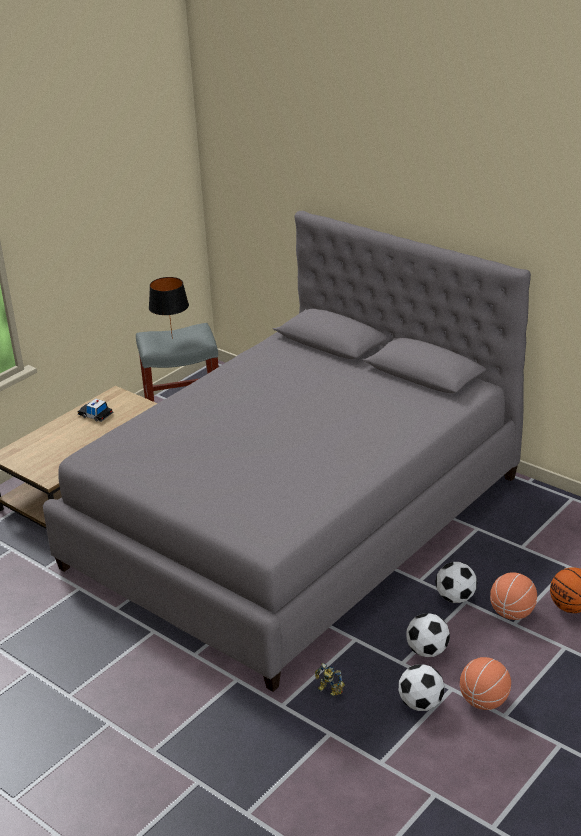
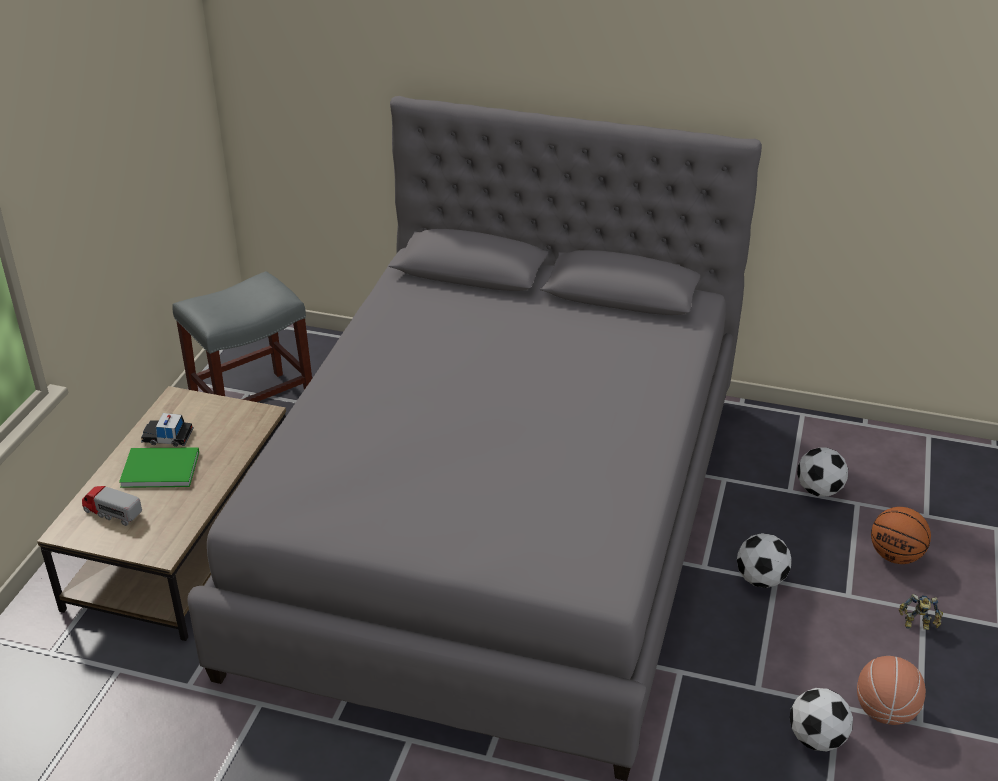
camera: 25 degrees left, 5 degrees up
(36, 450) = (112, 512): none -> toy truck
(78, 431) = (158, 468): none -> green book
(171, 338) = (233, 303): black table lamp -> none
(328, 691) = (695, 757): toy robot -> toy robot (918, 625)
(427, 651) = (776, 662): football -> football (818, 490)
(512, 613) = (837, 581): basketball -> none

